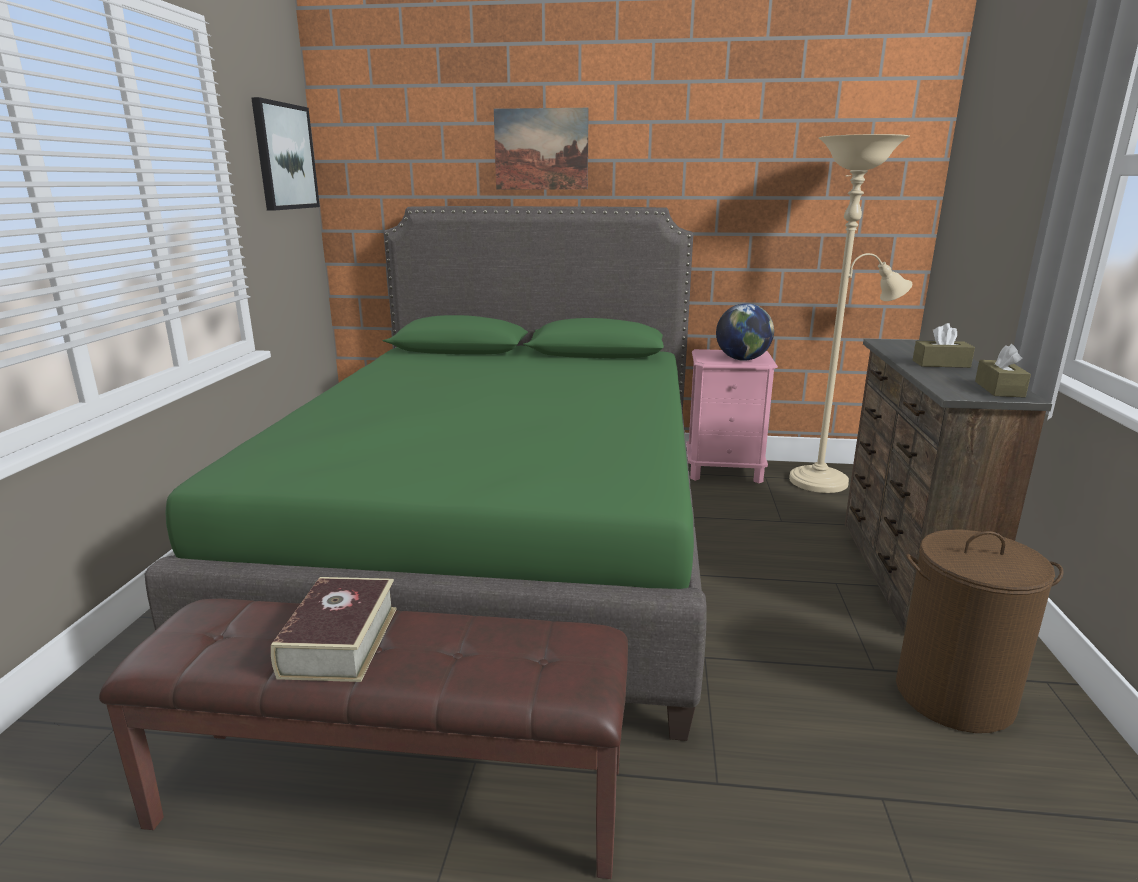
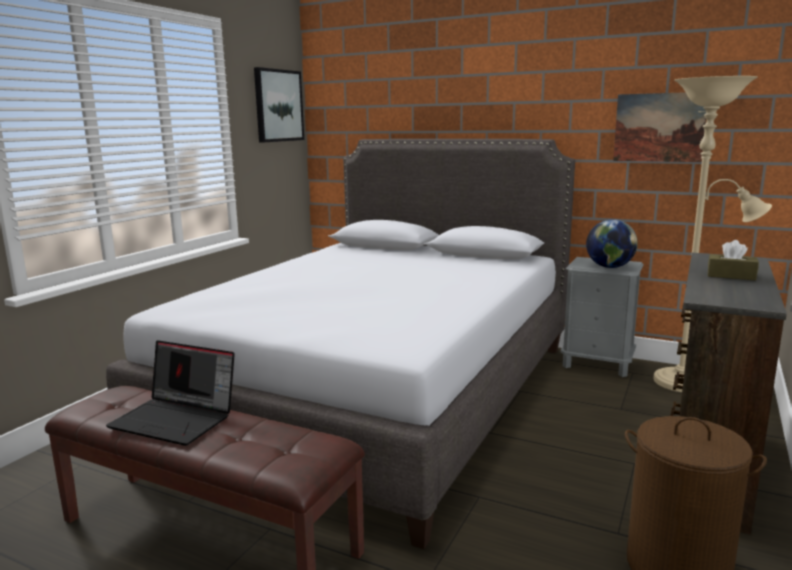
camera: 20 degrees right, 5 degrees down
(340, 641) = (177, 419): book -> laptop
(500, 543) = (378, 393): green bed -> grey bed
(541, 149) = (458, 95): picture -> picture (659, 127)
(724, 471) = (597, 364): pink nightstand -> grey nightstand
(999, 389) = (752, 298): brown tissue box -> none

